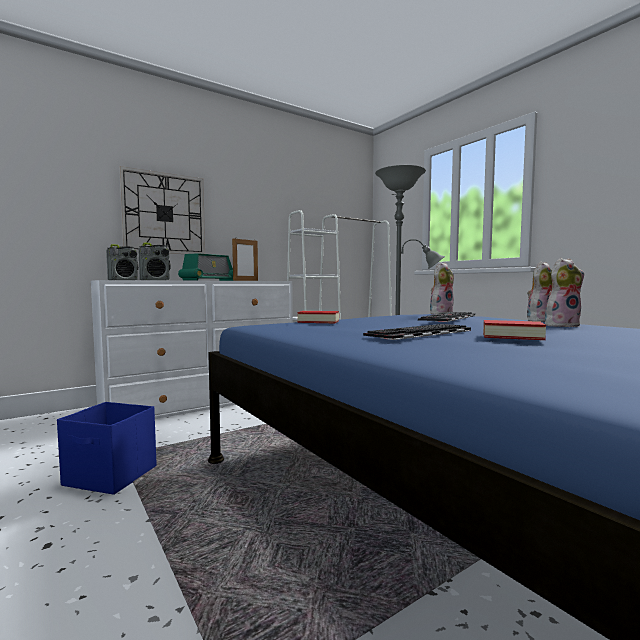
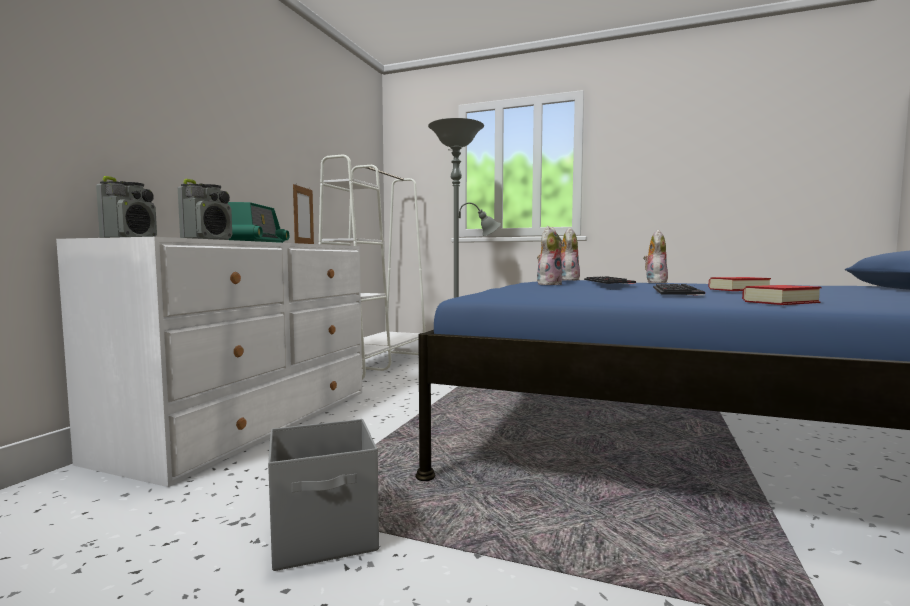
camera: 35 degrees left, 0 degrees up
(111, 476) = (325, 535): blue storage box -> grey storage box
(164, 213) = (167, 134): wall clock -> none
(318, 321) = (521, 289): book -> book (780, 302)
(561, 325) = (694, 284): plush toy -> plush toy (548, 284)

